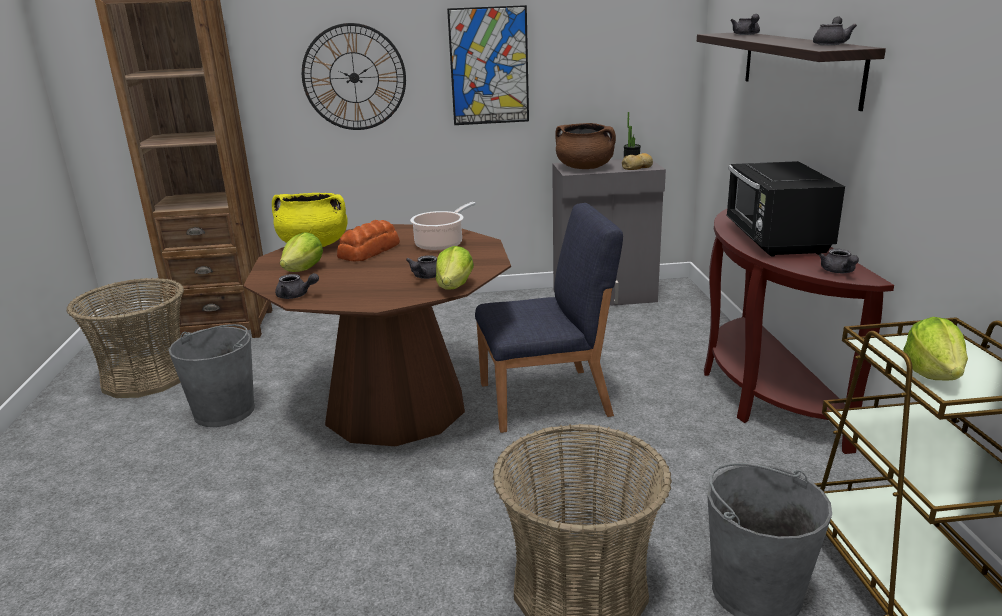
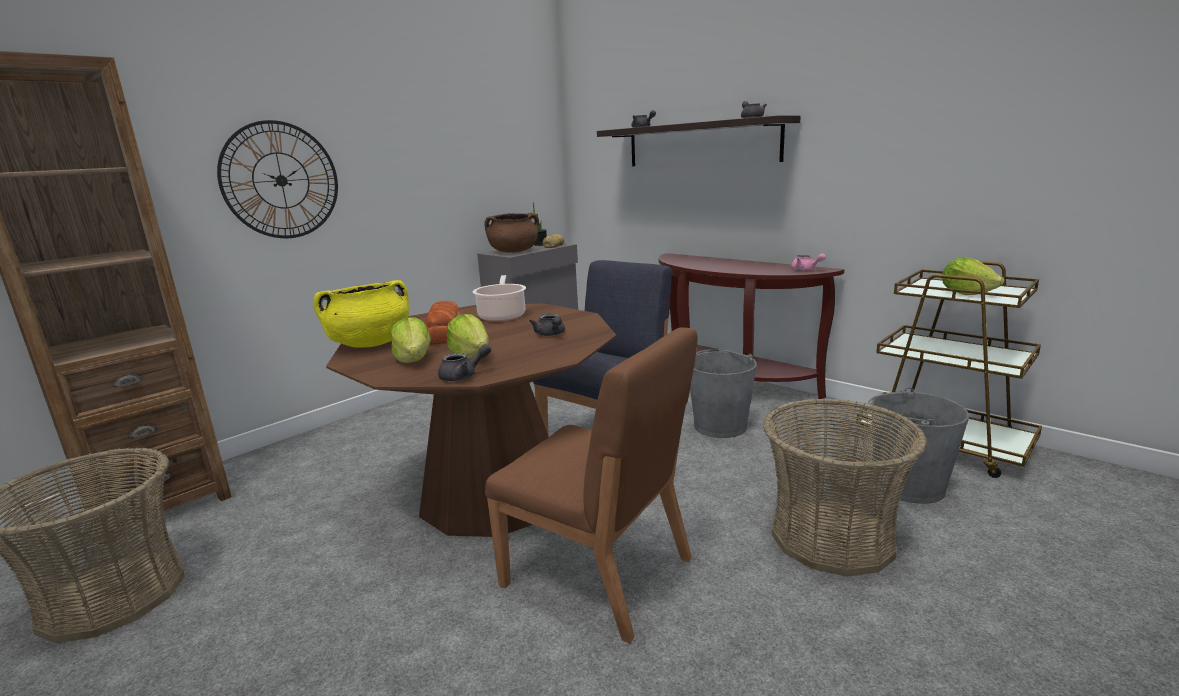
camera: 40 degrees left, 5 degrees down
(225, 411) = (302, 576): grey bucket -> grey bucket (720, 426)
(366, 505) = (599, 573): none -> brown chair
(455, 286) = (593, 333): lettuce -> lettuce (471, 356)
(489, 66) = (413, 167): picture -> none
(775, 240) = (733, 265): black microwave -> none
(838, 272) = (805, 270): grey teapot -> pink teapot

